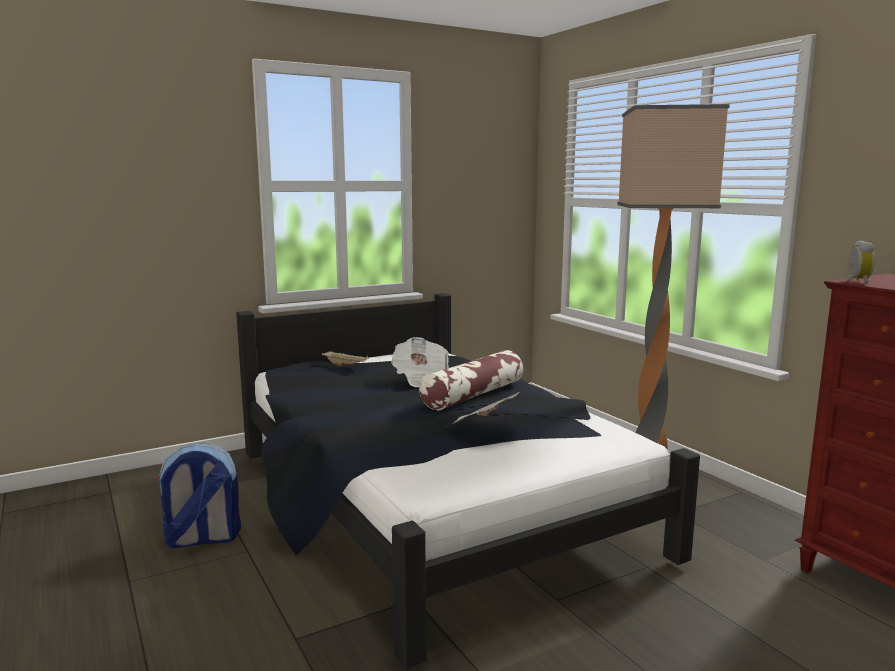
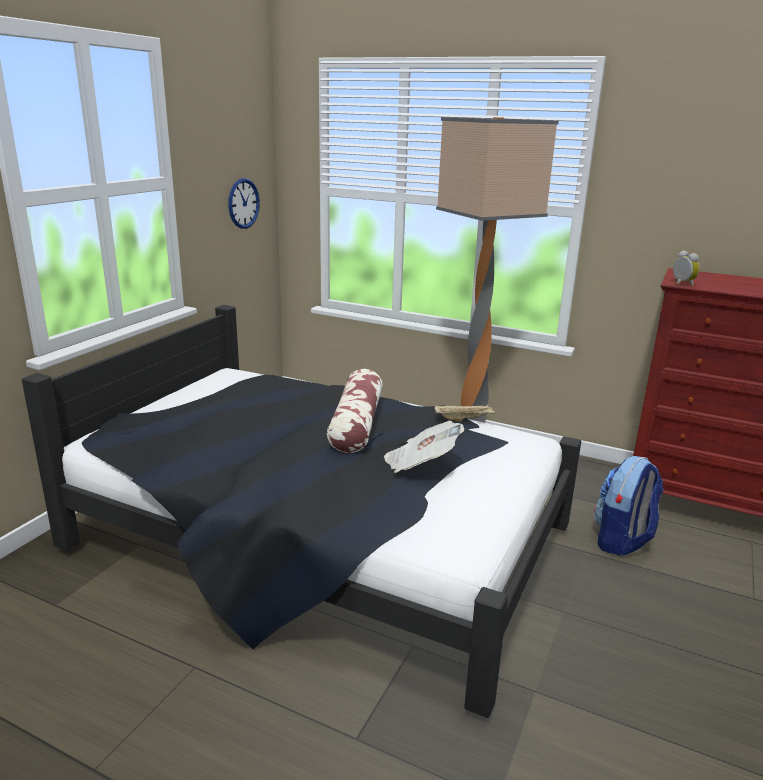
camera: 35 degrees left, 10 degrees up
(201, 539) = (122, 676): backpack -> backpack (622, 541)
(346, 365) = (172, 414): beige tray -> beige tray (464, 419)
(420, 378) = (281, 415): newspaper -> none
(491, 211) = (243, 203): none -> wall clock

